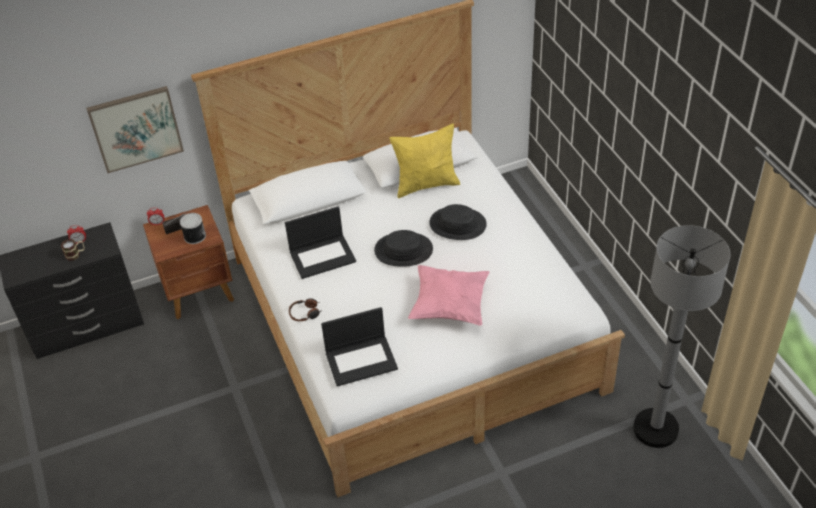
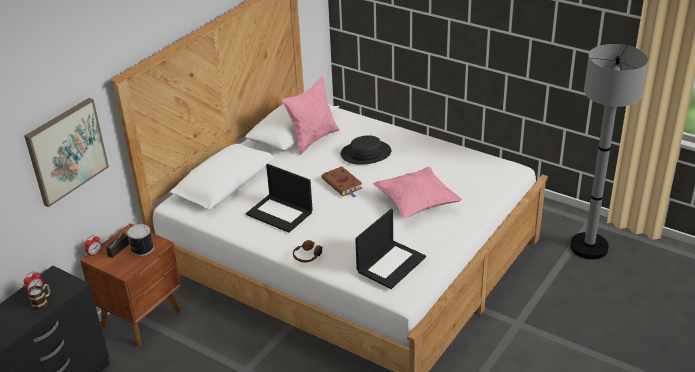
camera: 35 degrees left, 10 degrees down
(323, 256) = (280, 213): laptop -> laptop turned 90 degrees clockwise
(403, 250) = (343, 184): black hat -> brown book
(426, 184) = (313, 139): yellow pillow -> pink pillow

